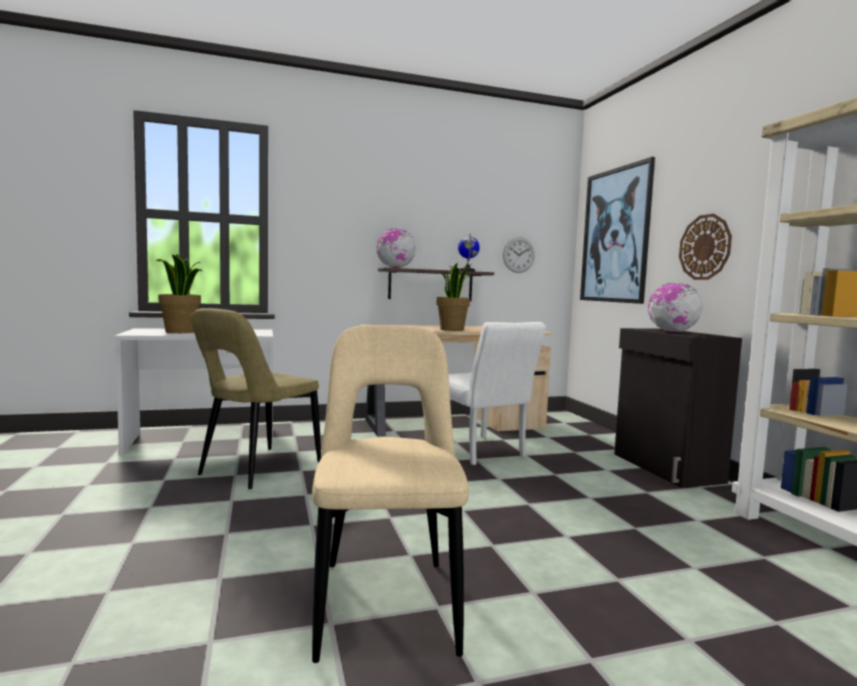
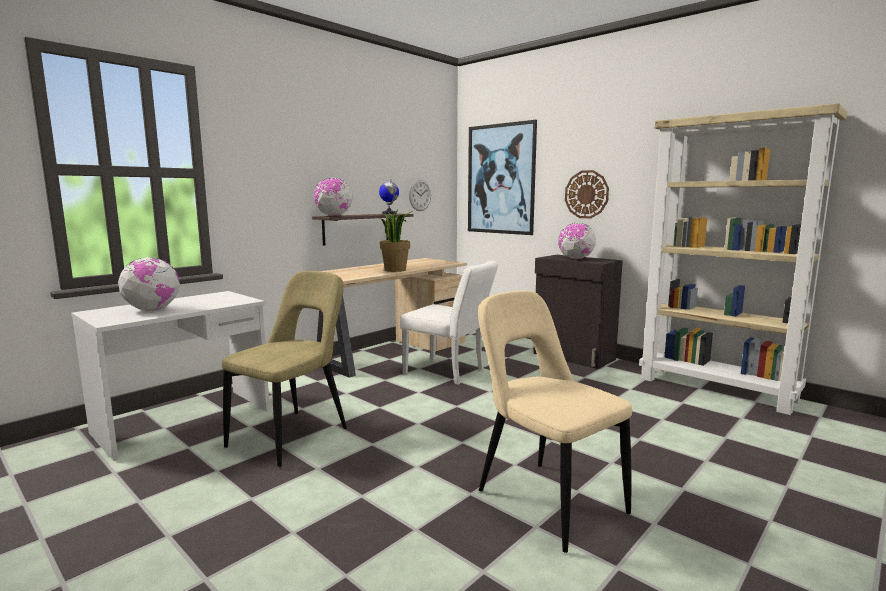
camera: 30 degrees left, 5 degrees up
(180, 332) = (152, 310): potted plant -> globe
(256, 470) = (293, 435): beige chair -> beige chair turned 150 degrees counterclockwise

